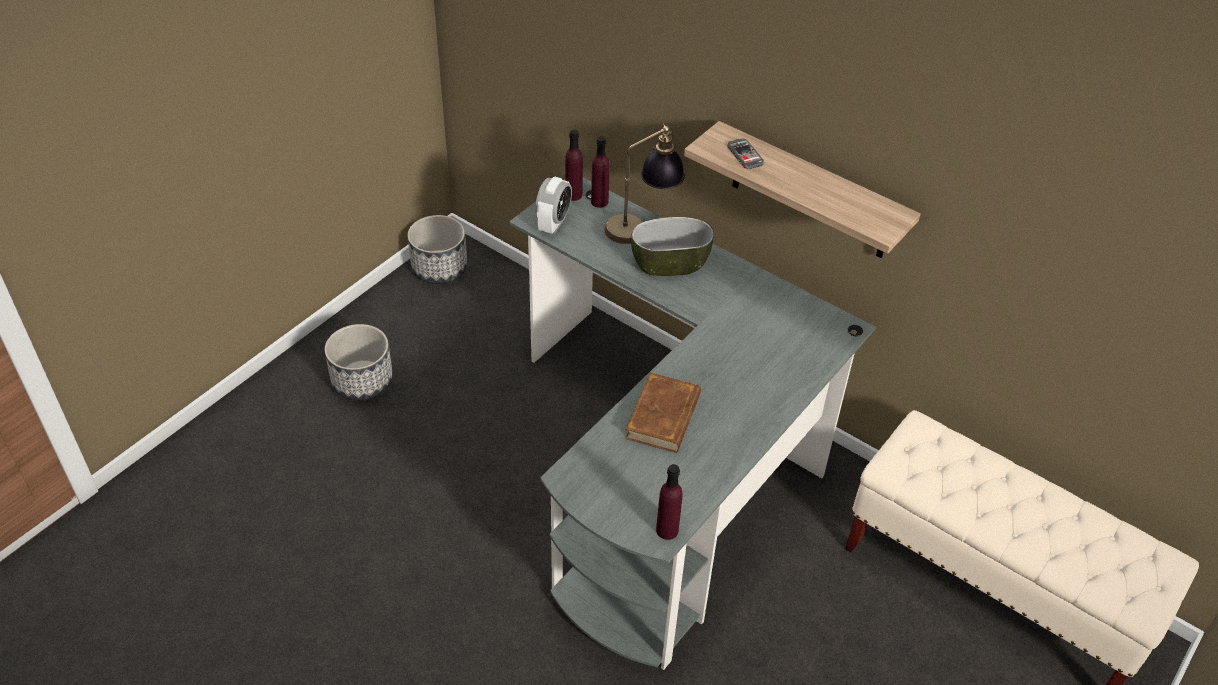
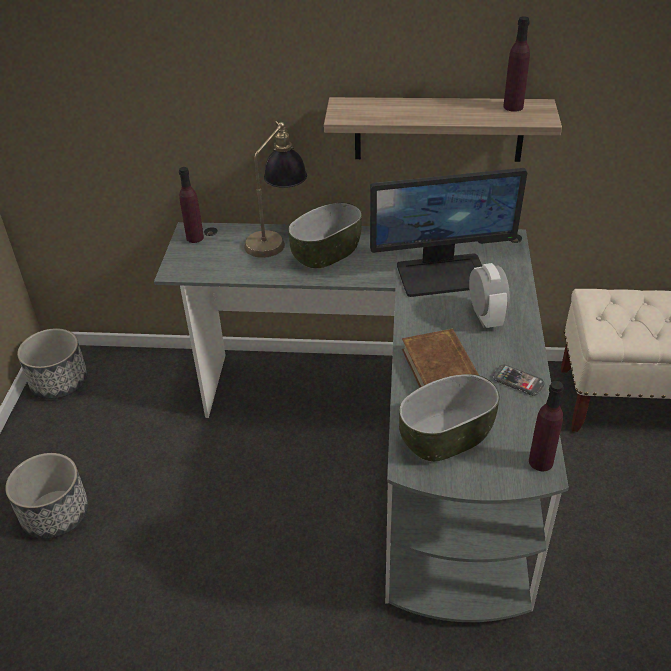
camera: 30 degrees left, 5 degrees down
(553, 223) = (197, 266): alarm clock -> alarm clock (485, 317)
(599, 202) = (223, 233): purple bottle -> purple bottle (513, 107)
(614, 471) = (446, 437): none -> bowl
(745, 155) = (379, 111): phone -> phone (518, 381)
(751, 333) = (443, 274): none -> monitor

